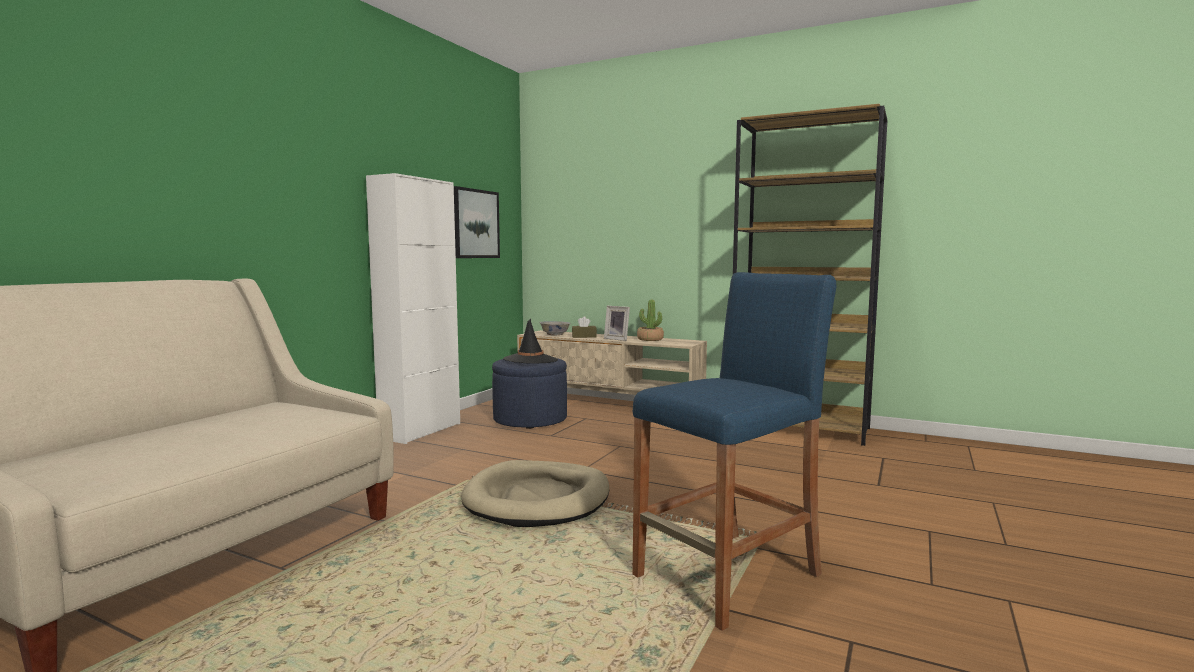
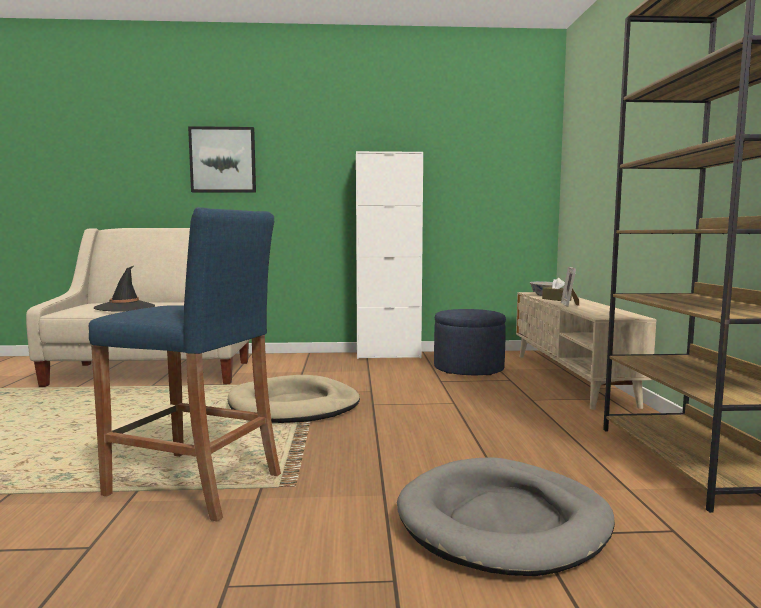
camera: 60 degrees right, 0 degrees up
(475, 224) = (483, 186): picture -> picture (223, 160)
(530, 360) = (469, 312): black hat -> black hat (125, 307)
(650, 339) = (599, 309): potted plant -> none
(858, 487) = (504, 521): none -> grey dog bed

